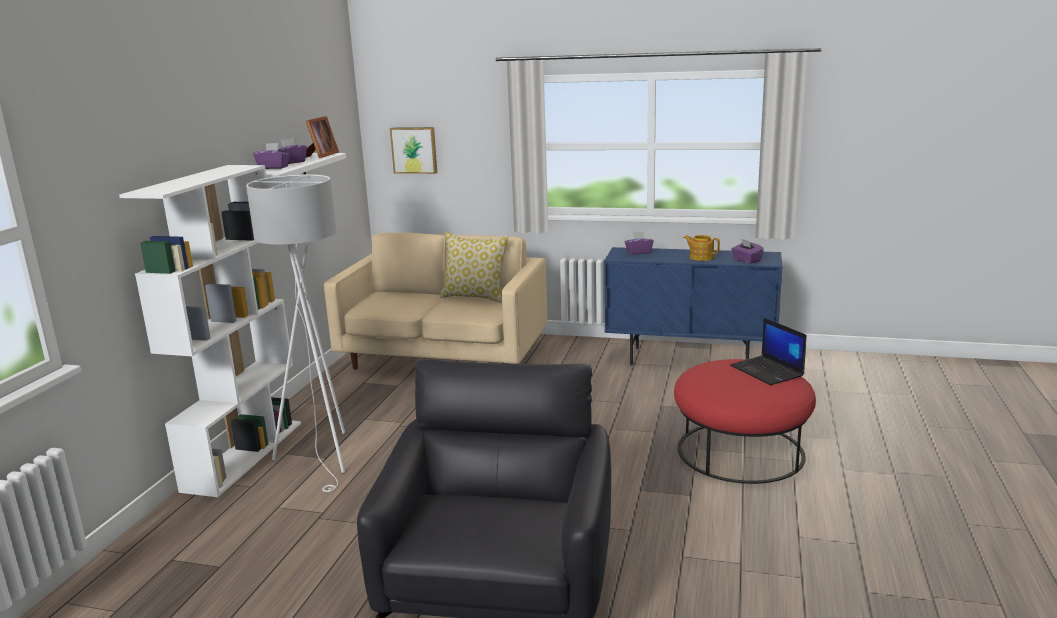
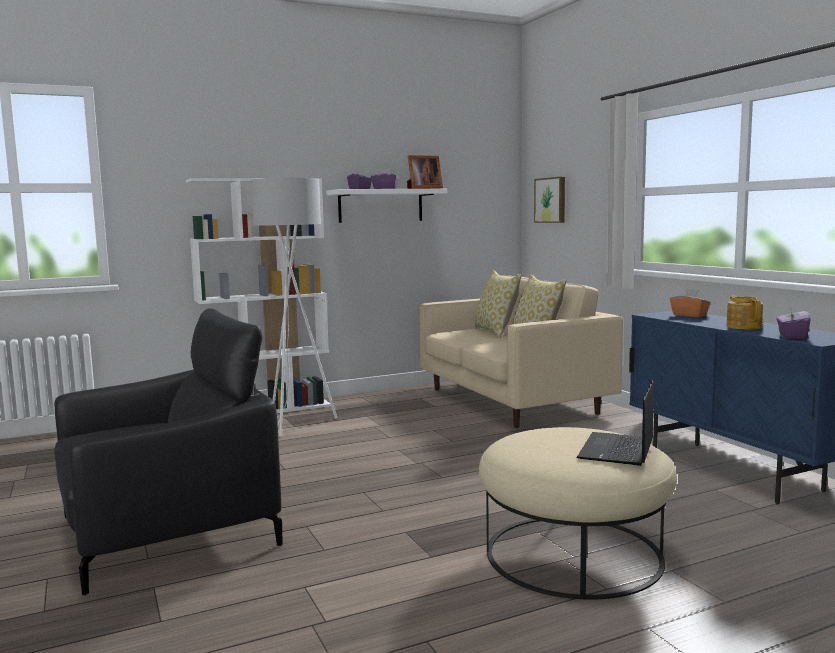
camera: 50 degrees right, 10 degrees down
(407, 294) = (496, 332): none -> pillow
(638, 252) = (689, 315): purple tissue box -> orange tissue box
(740, 451) = (574, 554): red ottoman -> beige ottoman

